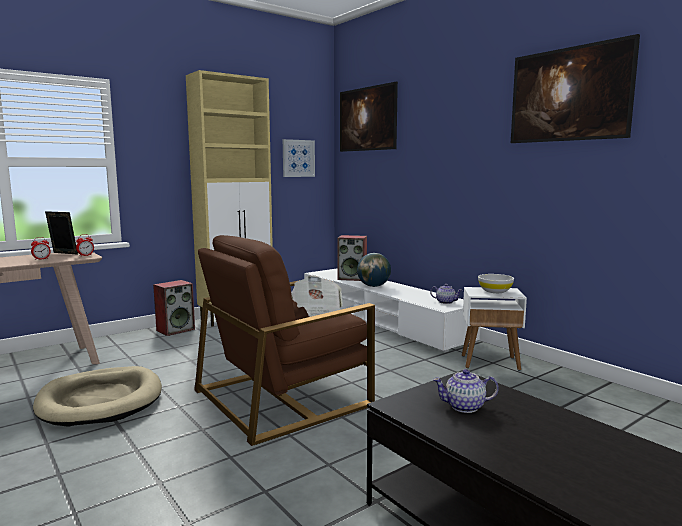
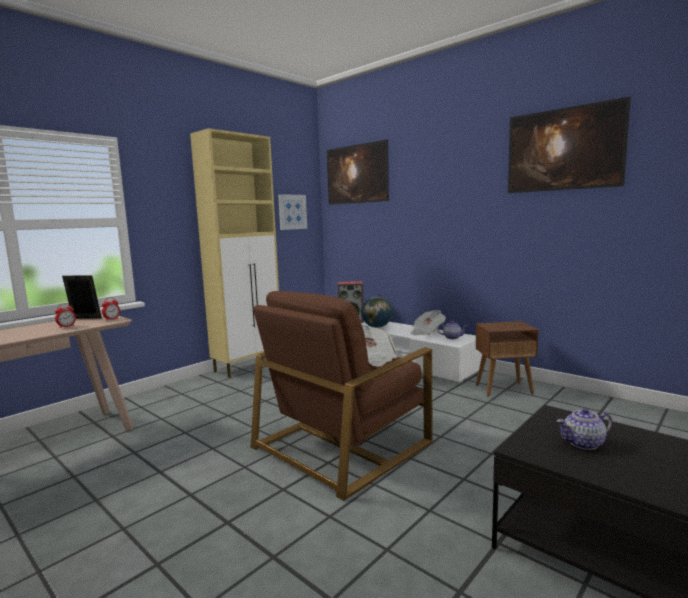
camera: 10 degrees left, 0 degrees up
(101, 401) = (158, 470): beige dog bed -> none
(176, 330) = (194, 384): speaker -> none
(422, 295) = (426, 332): none -> newspaper
(491, 362) = (504, 389): white side table -> brown side table
(495, 291) = (506, 325): white bowl -> none

